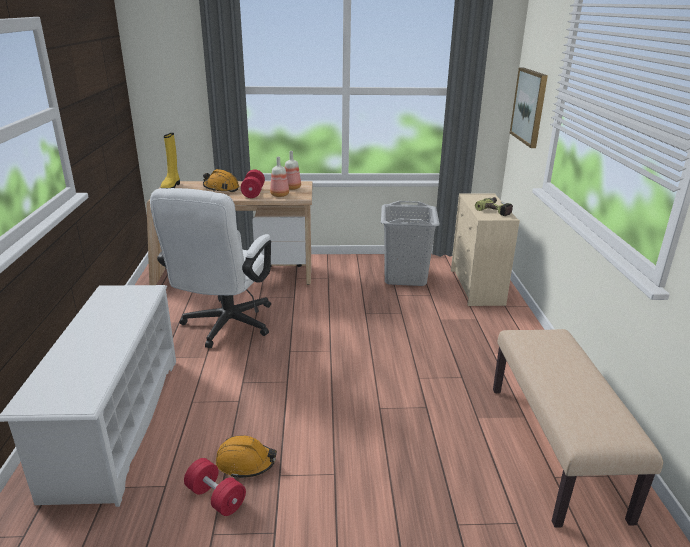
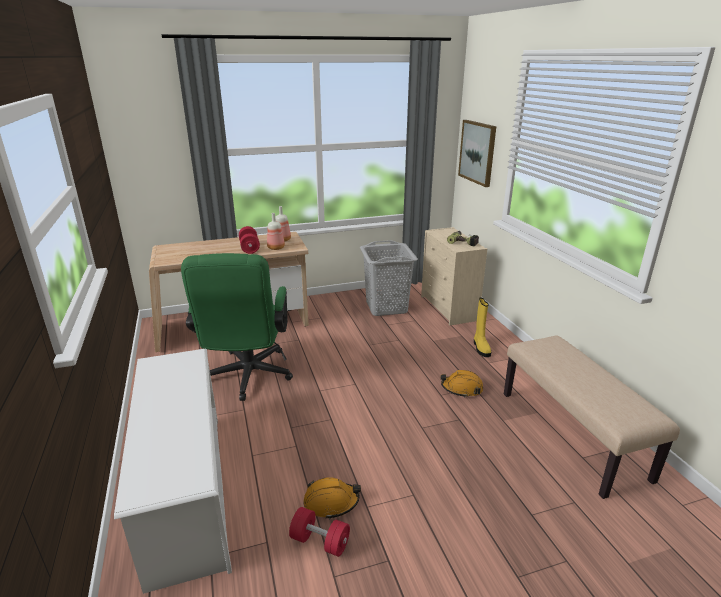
camera: 15 degrees left, 0 degrees up
(171, 187) = (165, 251): yellow boot -> yellow boot (481, 348)
(221, 188) = (216, 247): orange hard hat -> orange hard hat (462, 388)
(224, 327) = (248, 378): white office chair -> green office chair

